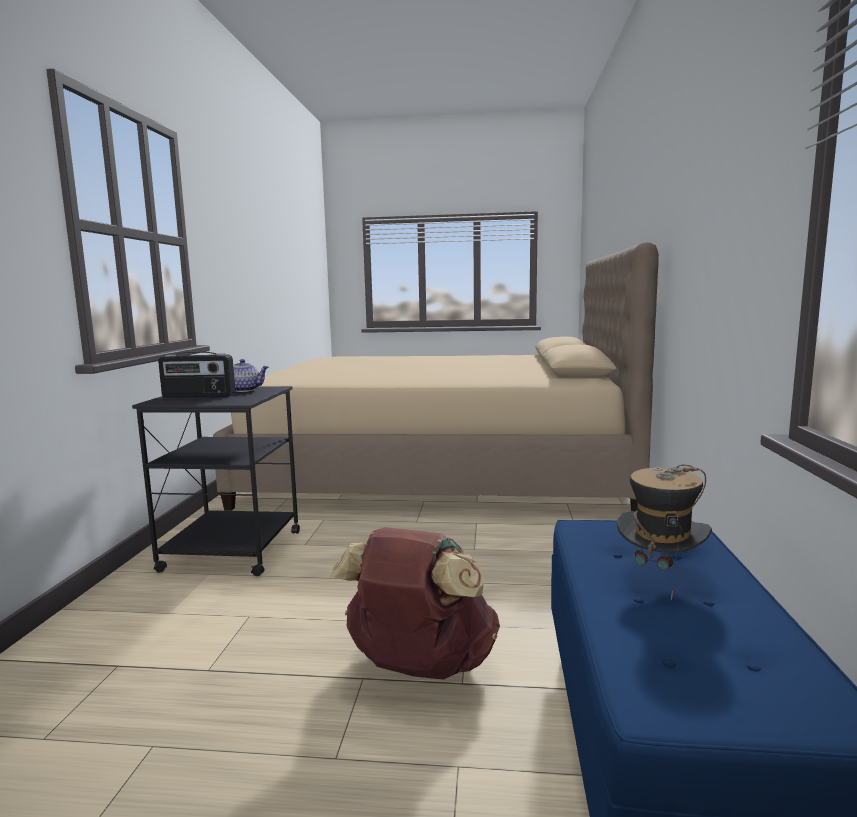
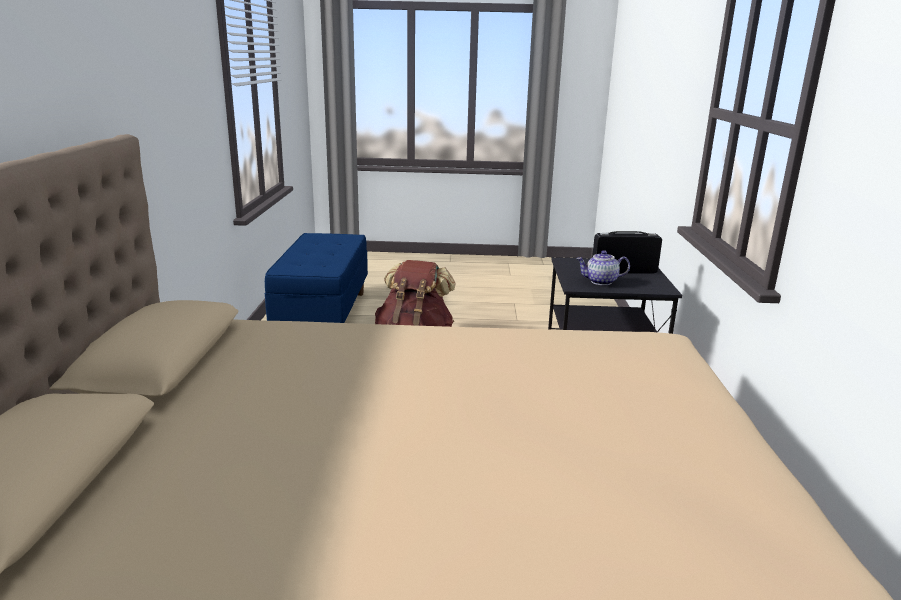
camera: 175 degrees right, 10 degrees up
(660, 577) = (317, 256): hat -> none

